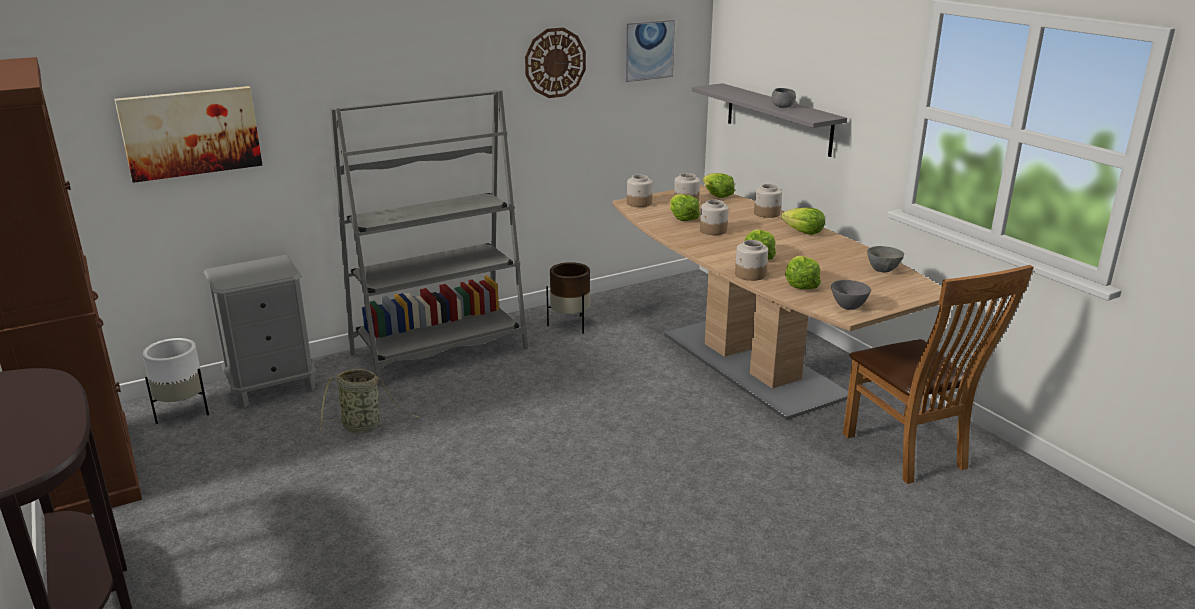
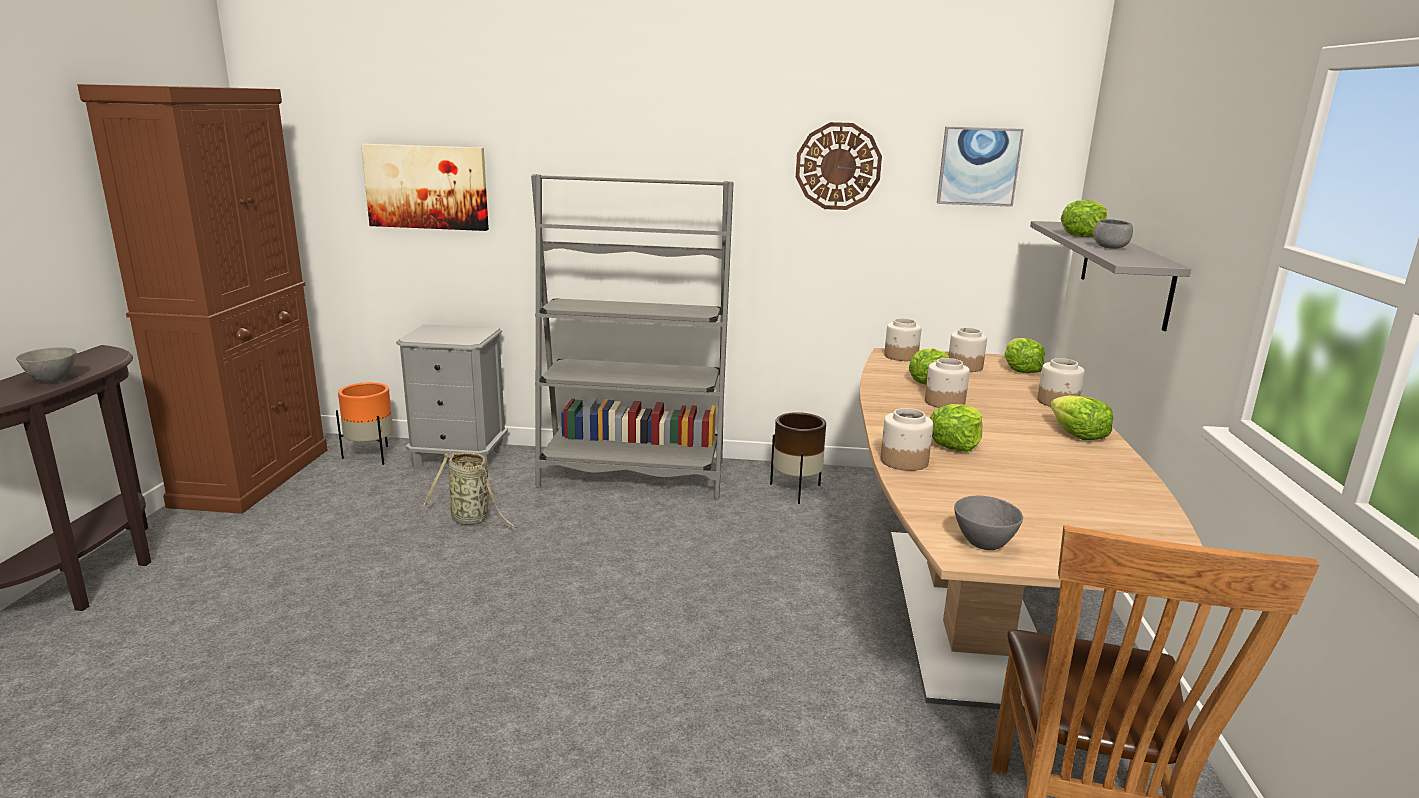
camera: 35 degrees right, 5 degrees down
(183, 412) = (371, 456): white planter -> orange planter
(800, 284) = (957, 493): lettuce -> lettuce (1083, 235)
(883, 270) = (1132, 514): grey bowl -> grey bowl (53, 380)

